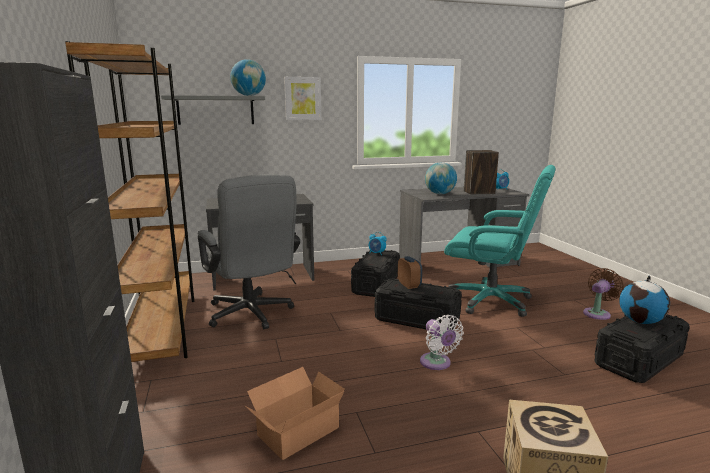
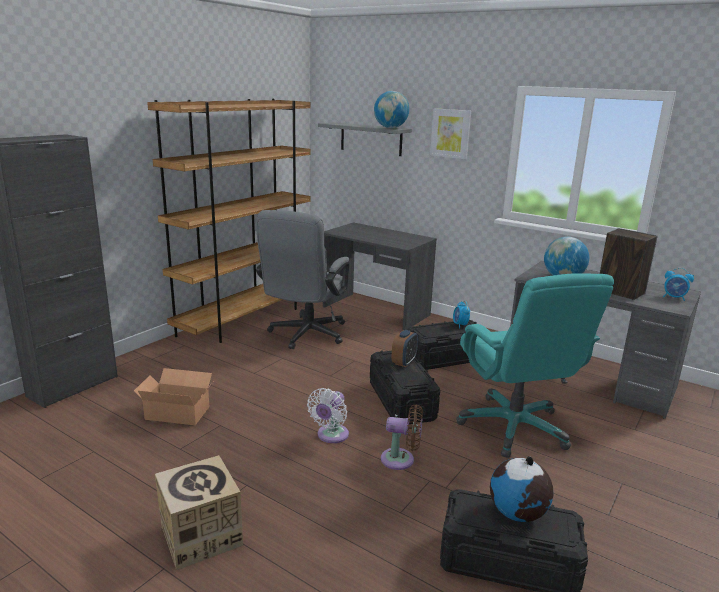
camera: 50 degrees right, 5 degrees up
(598, 313) = (607, 510): brown fan -> brown fan (401, 460)

